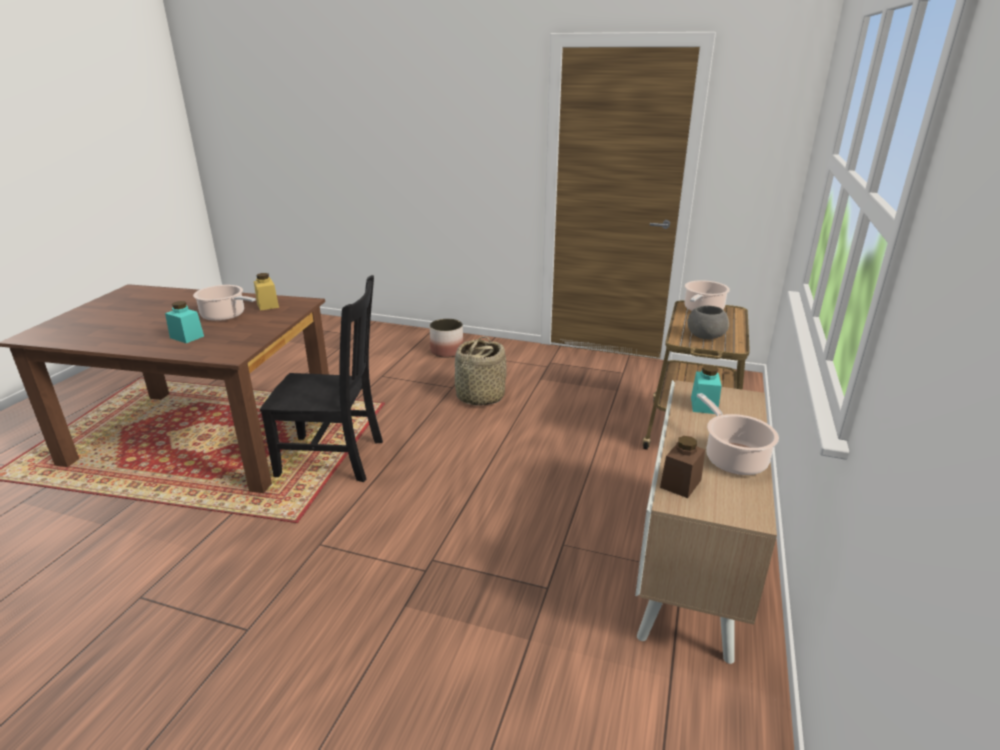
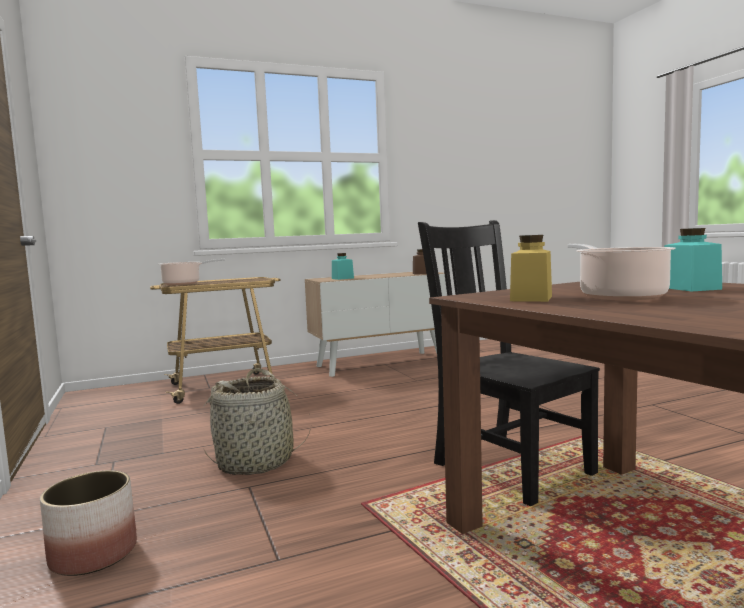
camera: 130 degrees left, 20 degrees down
(705, 336) = (243, 280): grey bowl -> none
(733, 458) = (385, 274): cooking pot -> none

